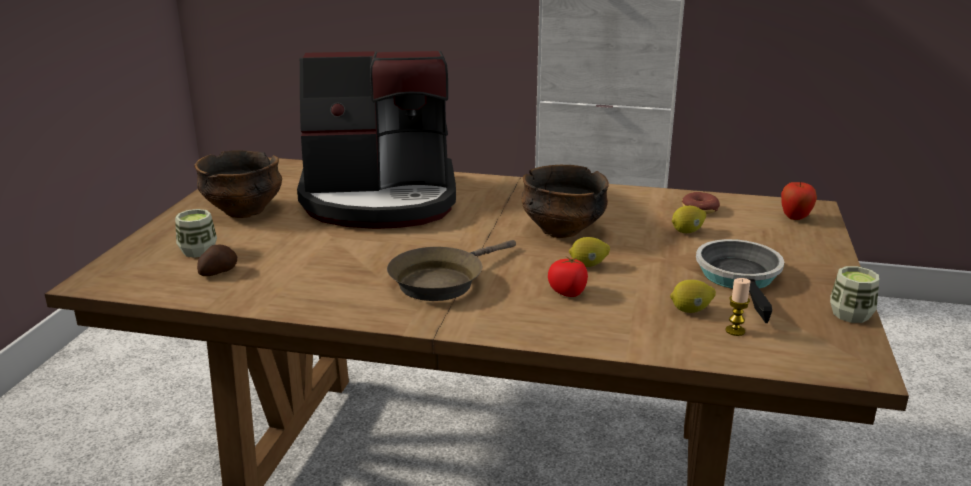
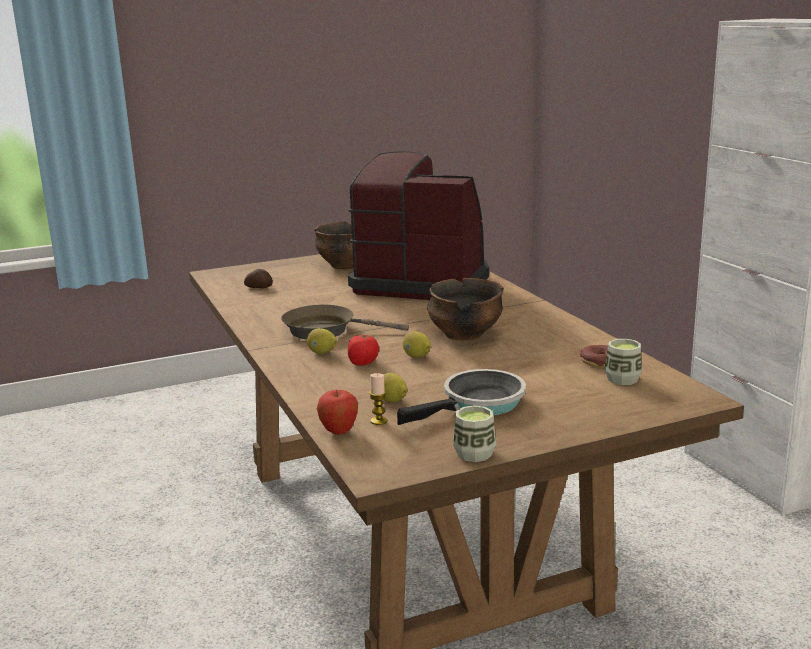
camera: 55 degrees right, 5 degrees down
(198, 251) = (277, 276): cup -> cup (622, 379)
(381, 199) = (422, 283): coffee machine -> coffee machine turned 150 degrees clockwise
(687, 231) = (540, 369): lemon -> lemon (322, 353)
(795, 218) = (655, 397): apple -> apple (339, 432)

